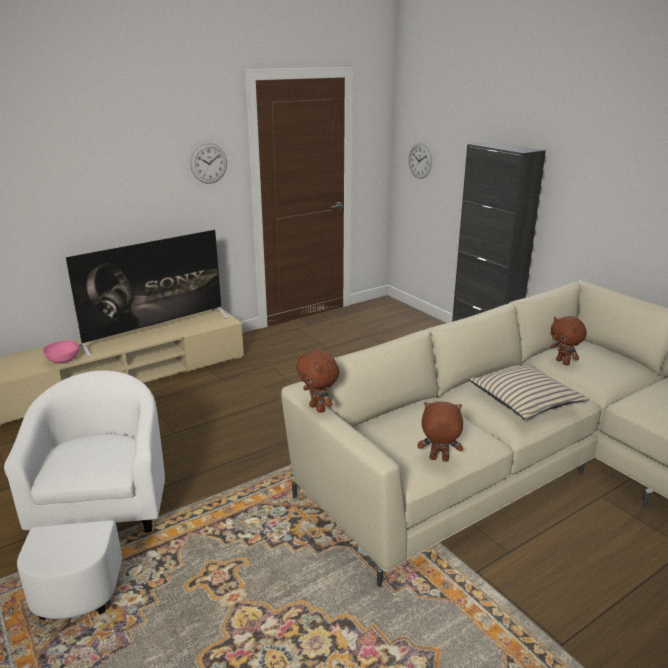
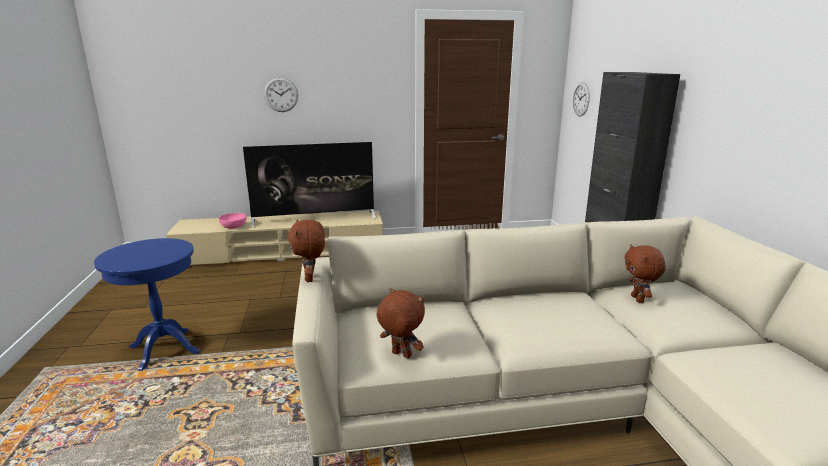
camera: 25 degrees right, 5 degrees down
(99, 527) = (164, 349): white armchair -> blue side table
(209, 163) = (377, 87): wall clock -> wall clock (281, 94)
(525, 400) = (554, 324): beige pillow -> none

